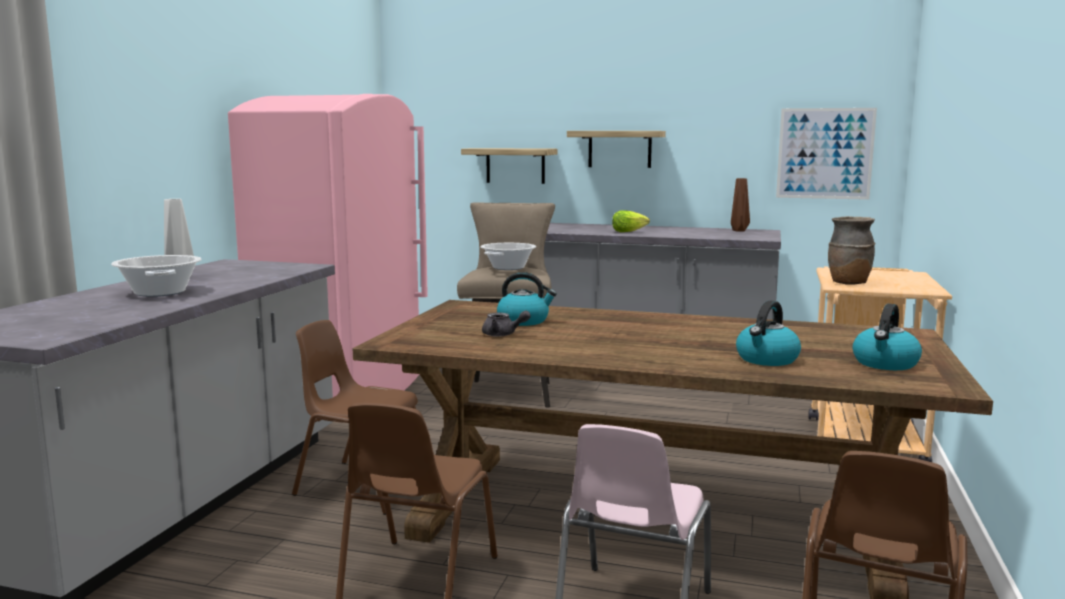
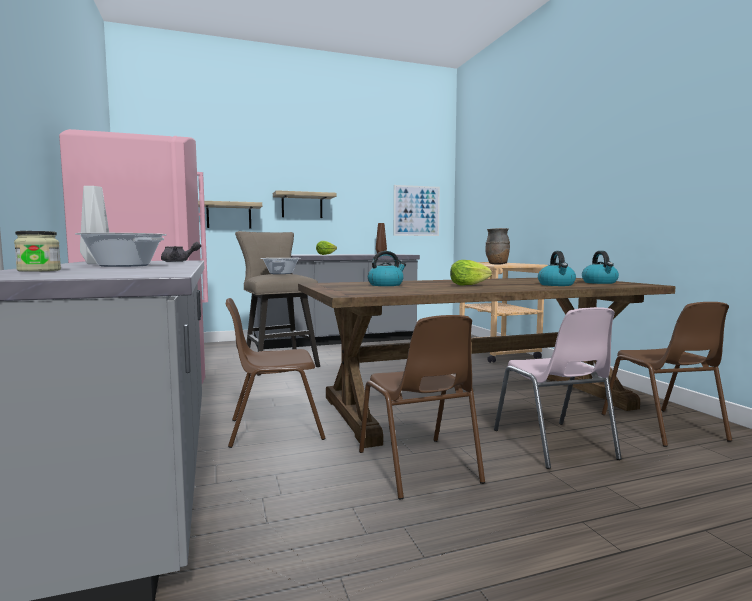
camera: 35 degrees left, 5 degrees down
(47, 307) = (39, 270): none -> jar
(503, 335) = (400, 288): grey teapot -> grey teapot (179, 261)
(627, 338) = (468, 285): none -> lettuce

